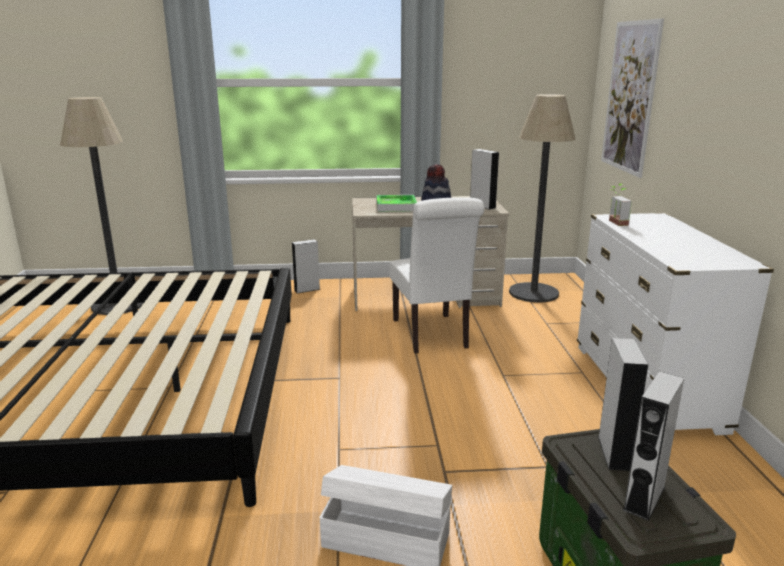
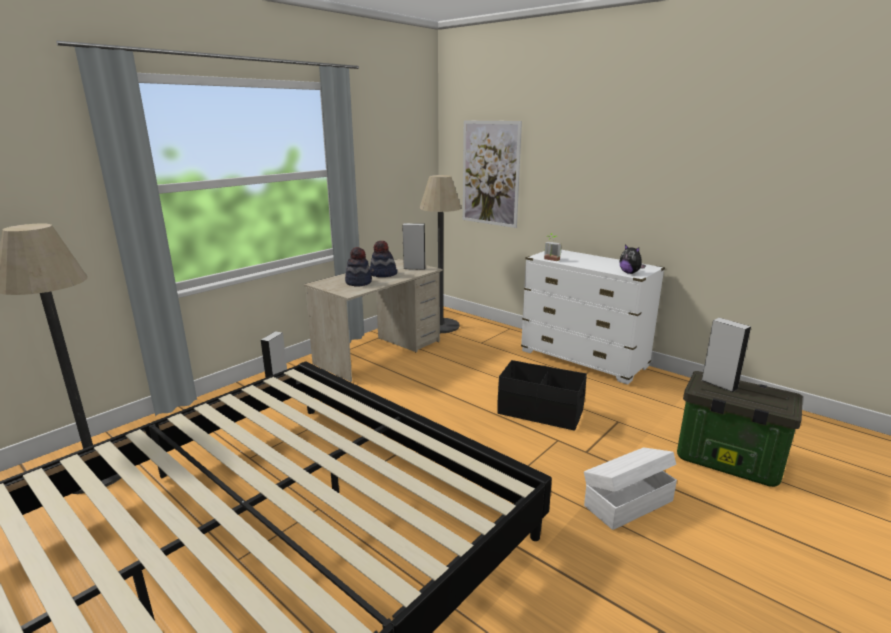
camera: 45 degrees left, 0 degrees up
(396, 206) = (358, 282): tray -> hat
(432, 335) = (434, 377): white chair -> none
(473, 412) = (540, 412): none -> black storage box
(644, 498) = (762, 396): grey speaker -> none
(682, 260) = (630, 273): none -> plush toy

